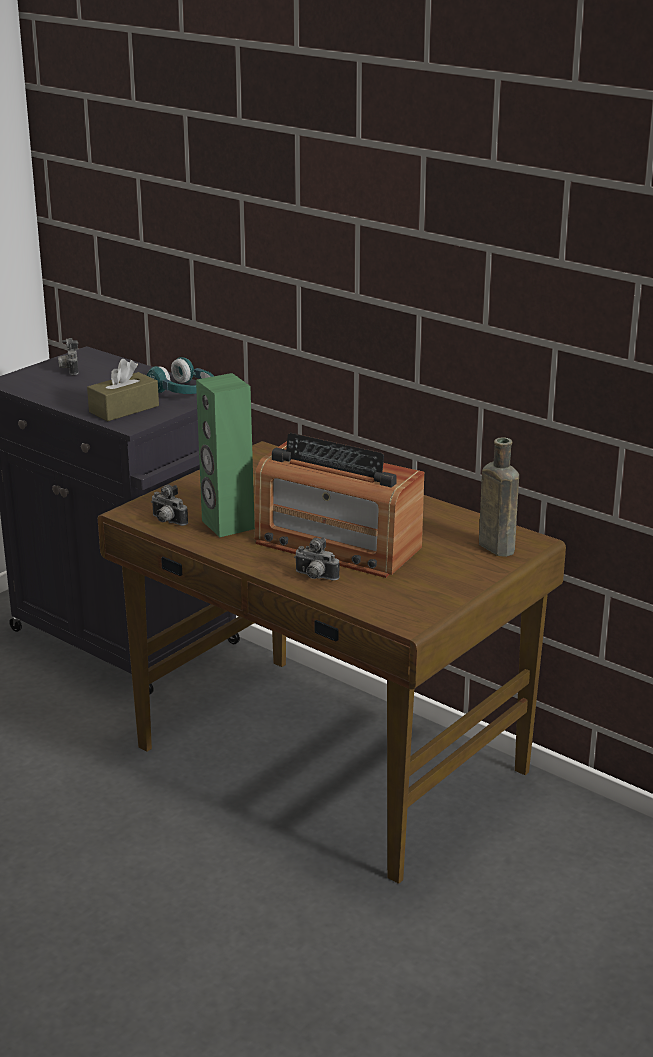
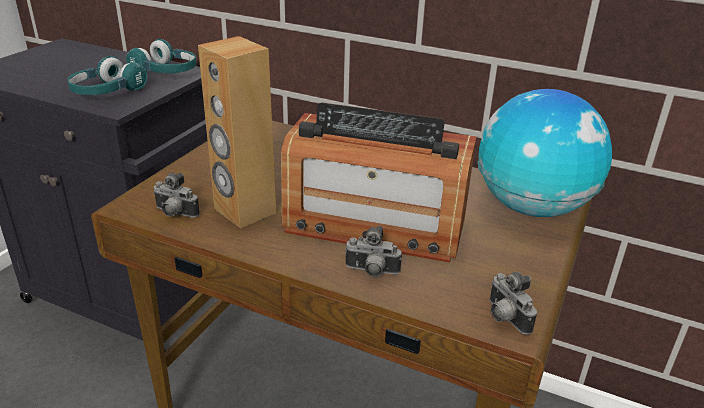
camera: 15 degrees left, 5 degrees up
(69, 370) = (45, 59): camera -> camera (504, 318)
(124, 409) = (107, 92): brown tissue box -> turquoise headphones
(227, 525) = (244, 211): green speaker -> brown speaker
(494, 546) = (532, 207): brown bottle -> globe

